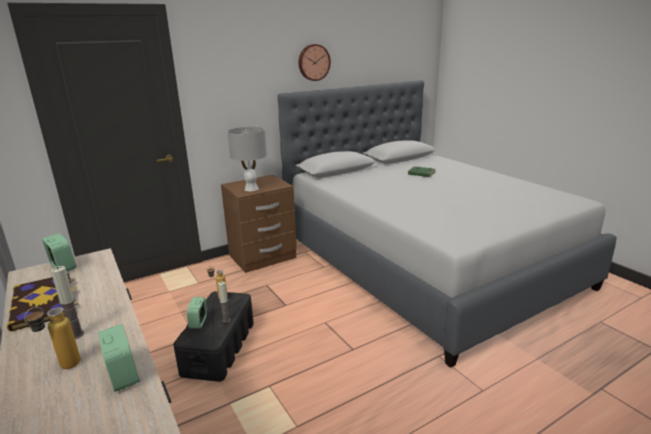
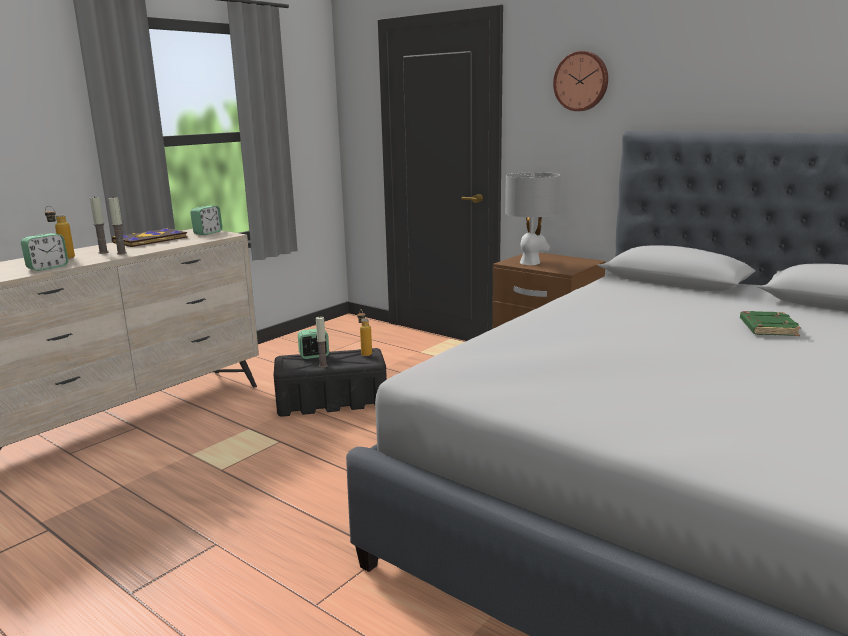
camera: 70 degrees right, 5 degrees down
(105, 320) = (121, 253): none -> candle
(313, 62) = (712, 82): wall clock -> wall clock (581, 81)

